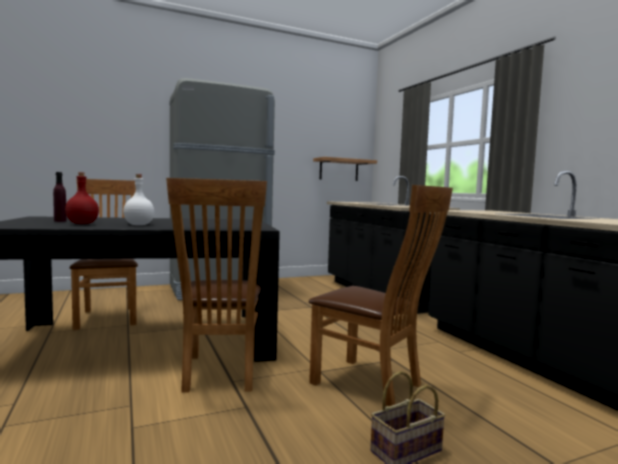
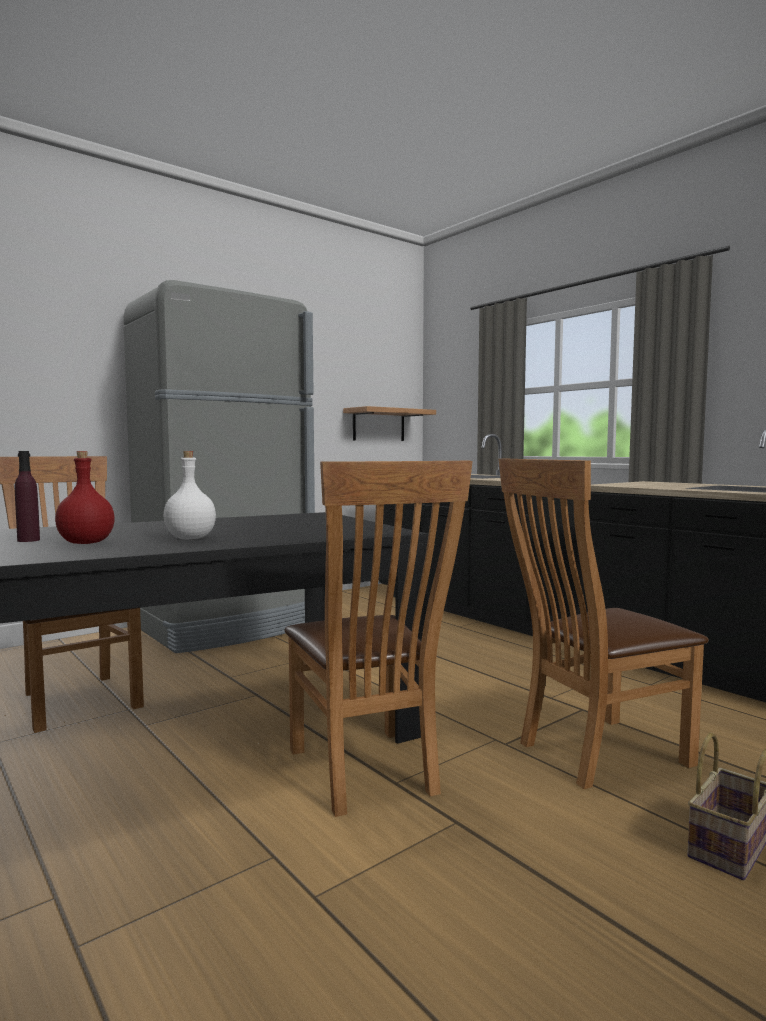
camera: 15 degrees left, 0 degrees up
(372, 385) = (594, 753): brown chair -> brown chair turned 135 degrees clockwise

